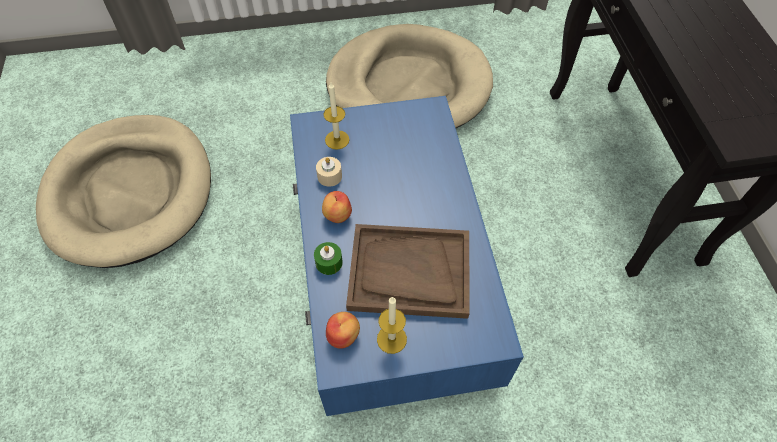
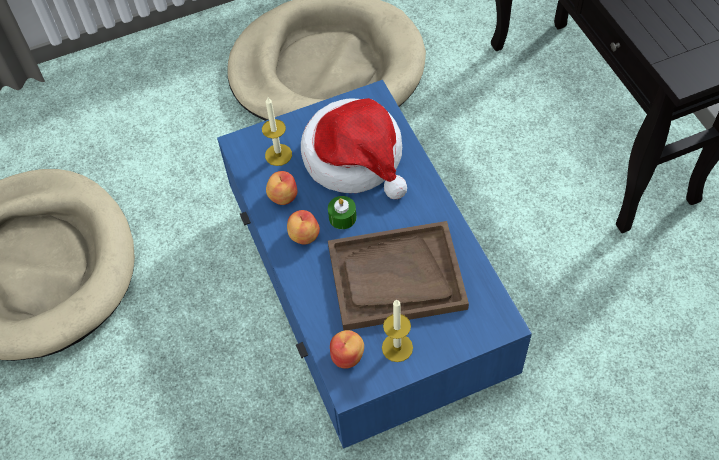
camera: 10 degrees left, 0 degrees up
(329, 176) = (283, 196): beige candle -> apple
(329, 262) = (310, 287): green candle -> green candle (342, 217)
(403, 157) = (355, 158): none -> hat

